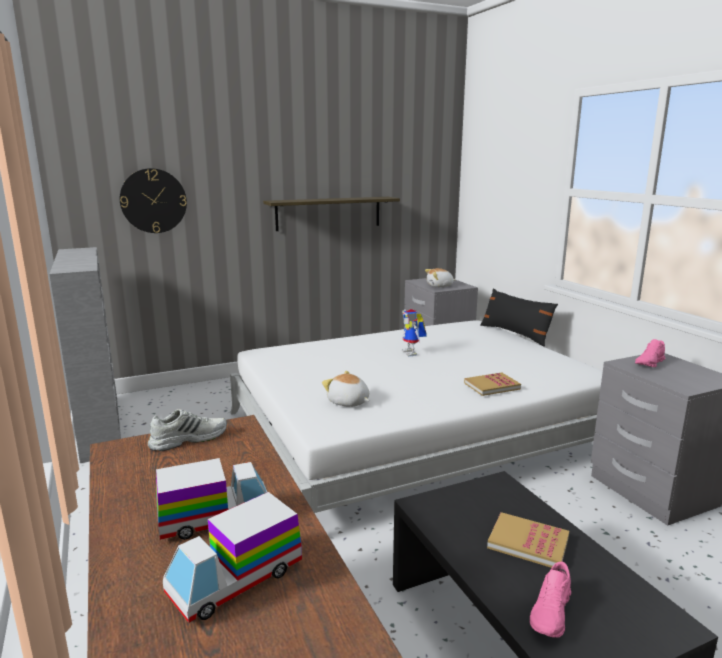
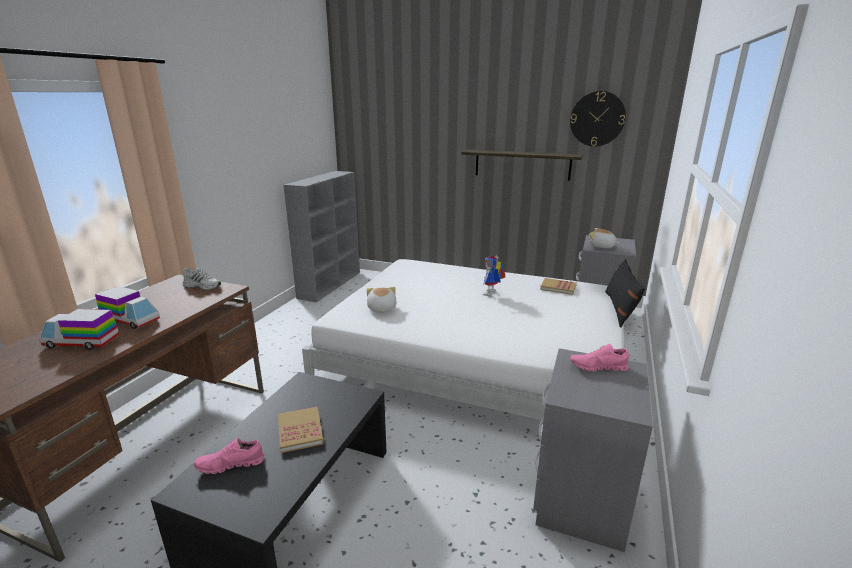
camera: 45 degrees right, 5 degrees up
(153, 201) = (393, 144): wall clock -> wall clock (597, 119)
(492, 386) = (488, 336): book -> book (558, 287)

